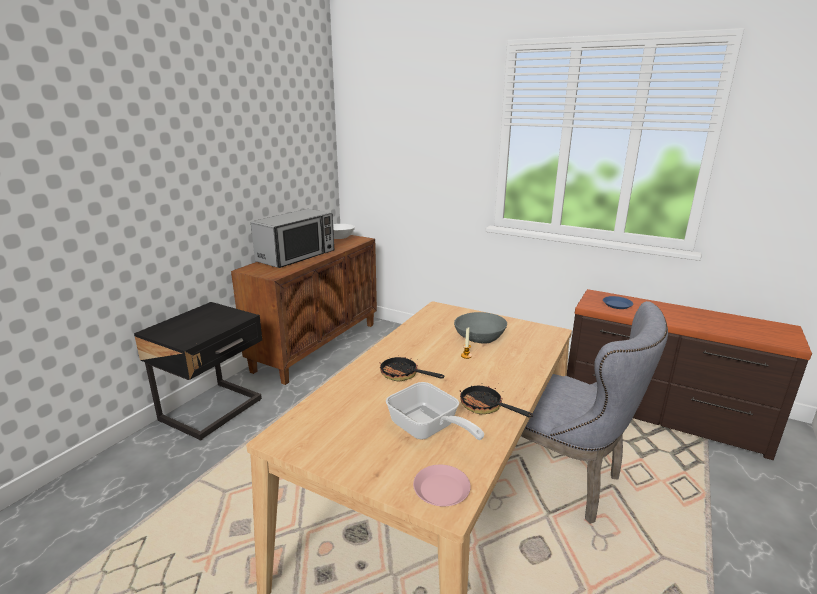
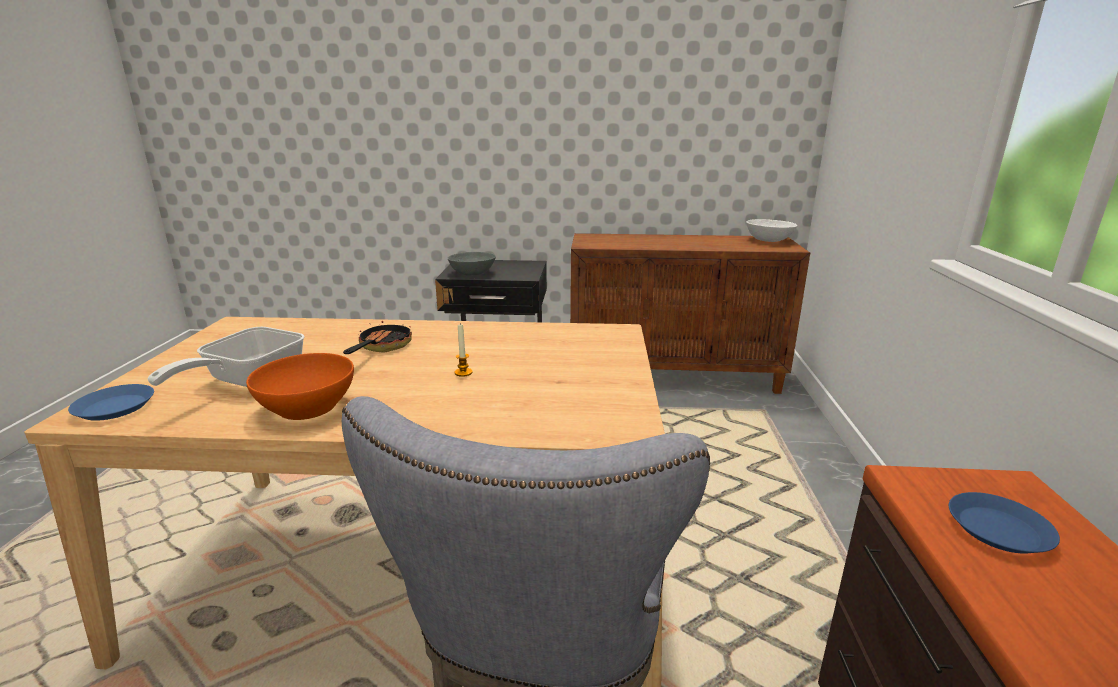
camera: 65 degrees right, 0 degrees up
(297, 256) = (660, 240): microwave -> none
(442, 490) = (115, 408): pink plate -> blue plate
(480, 338) = (534, 373): grey bowl -> grey bowl (473, 273)
(486, 407) = (307, 407): frying pan -> orange bowl

